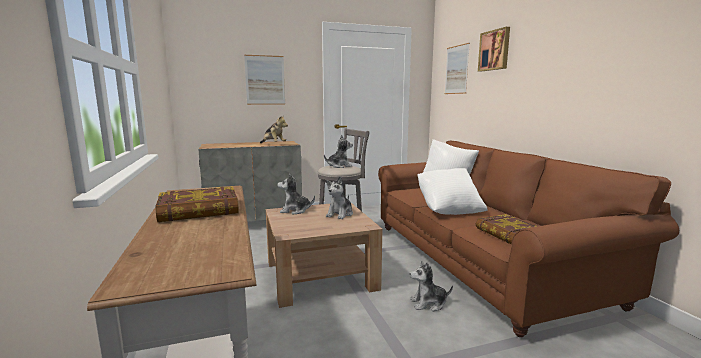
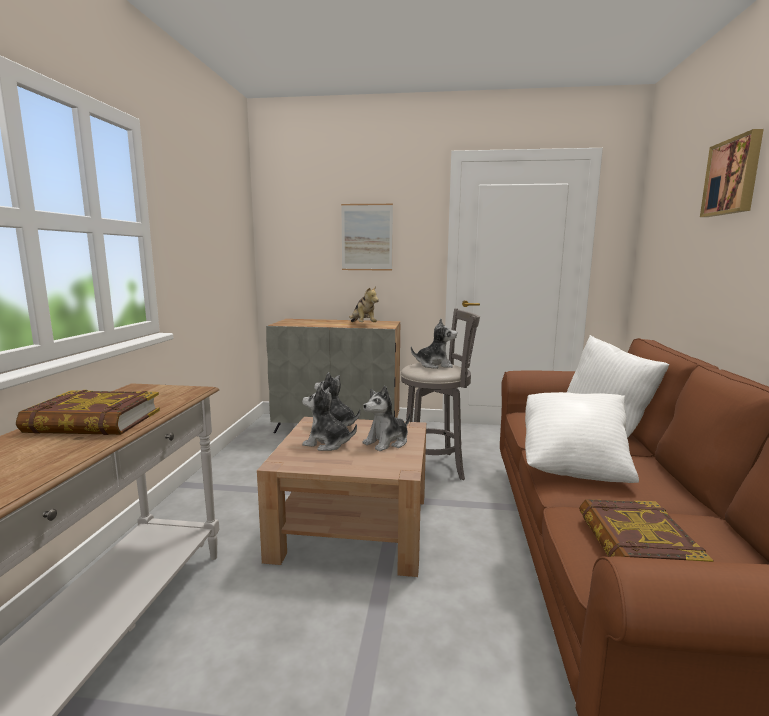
camera: 25 degrees right, 0 degrees up
(428, 303) = (475, 627): plush toy -> plush toy (327, 444)
(456, 70) = (672, 215): picture -> none

